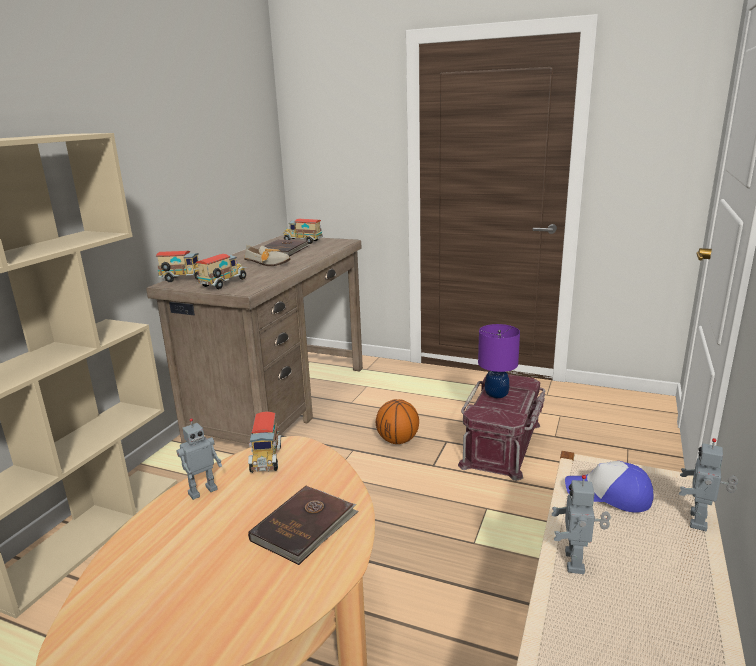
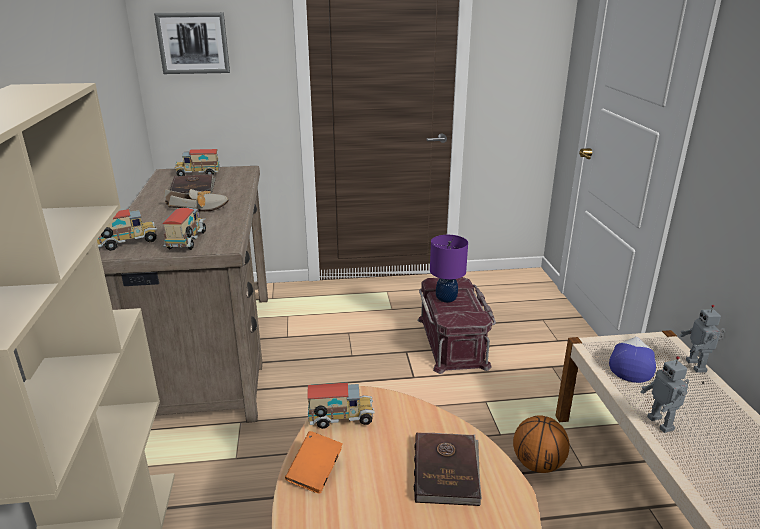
camera: 30 degrees left, 5 degrees up
(202, 491) = (315, 472): toy robot -> orange book
(265, 459) = (341, 420): toy truck -> toy truck turned 60 degrees counterclockwise
(323, 127) = (193, 43): none -> picture
(397, 440) = (363, 363): basketball -> basketball (537, 464)
(608, 495) = (631, 364): cap -> cap turned 120 degrees clockwise

